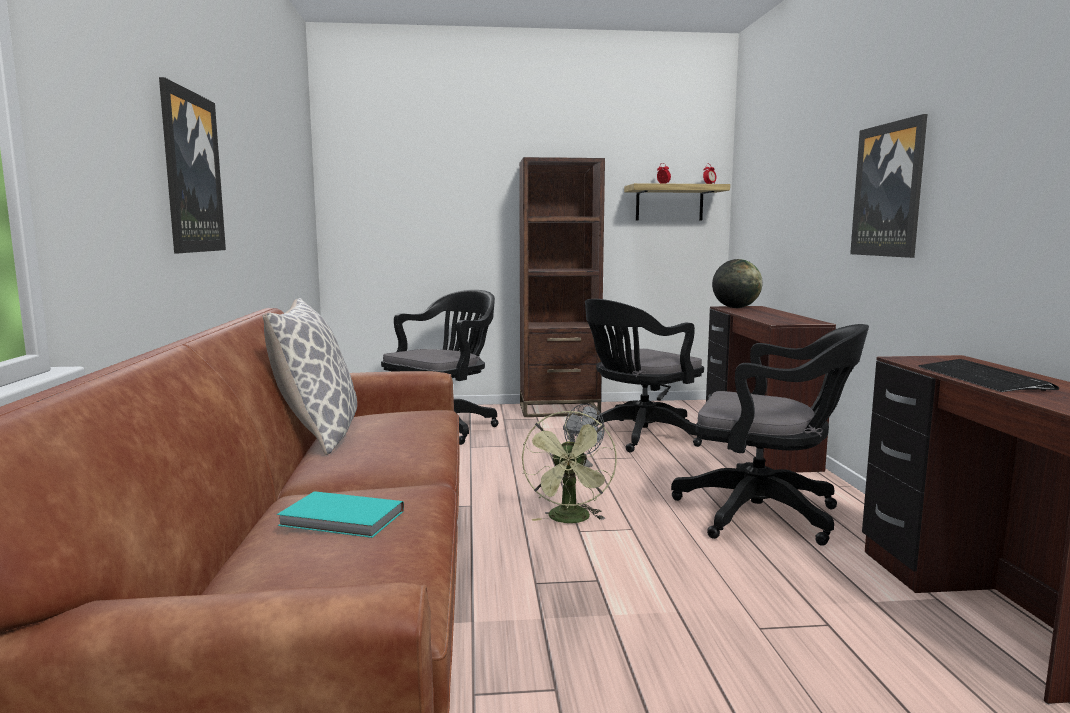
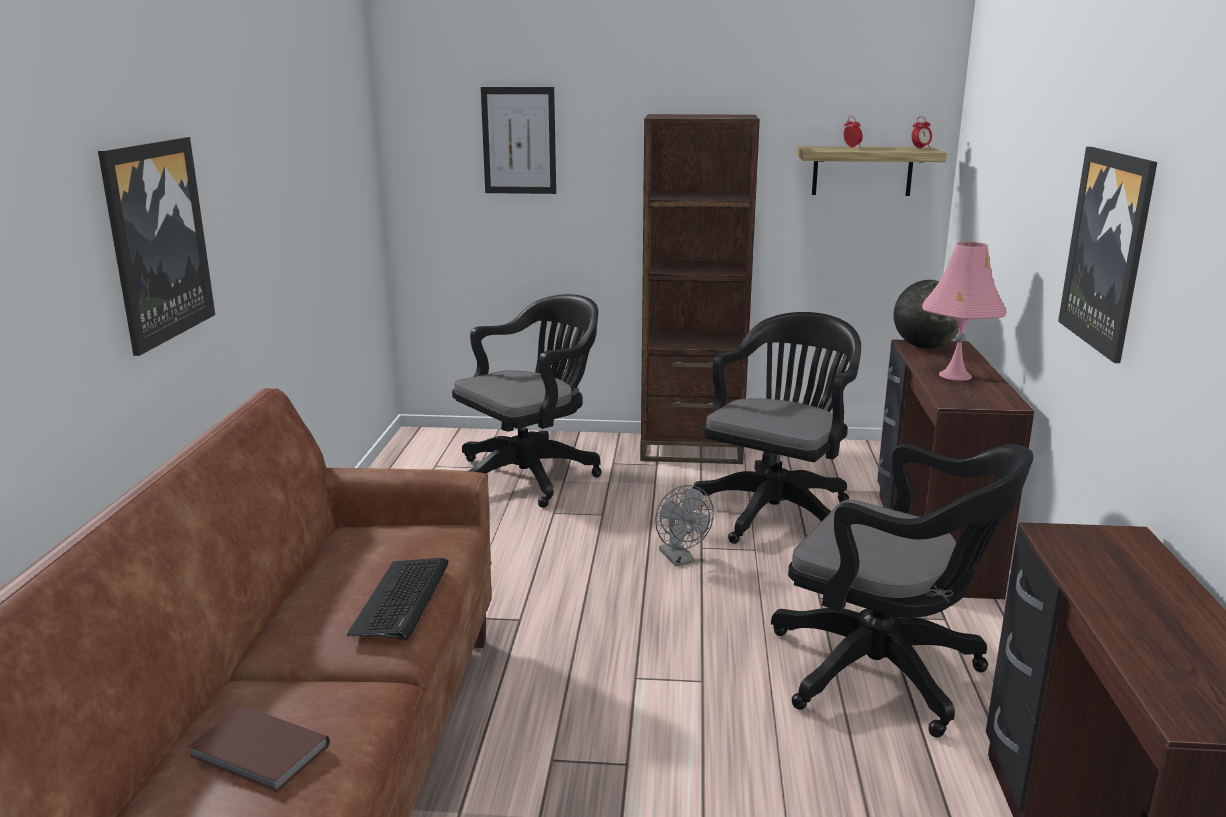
camera: 10 degrees right, 10 degrees up
(318, 434) = (304, 569): pillow -> none
(342, 519) = (259, 753): turquoise book -> brown book
(424, 182) = (519, 141): none -> picture
(570, 520) = (631, 657): green fan -> none
(638, 436) = (777, 510): black office chair -> black office chair turned 150 degrees clockwise
(768, 315) = (955, 375): none -> pink table lamp
(982, 378) = (1118, 604): keyboard -> keyboard (402, 599)

